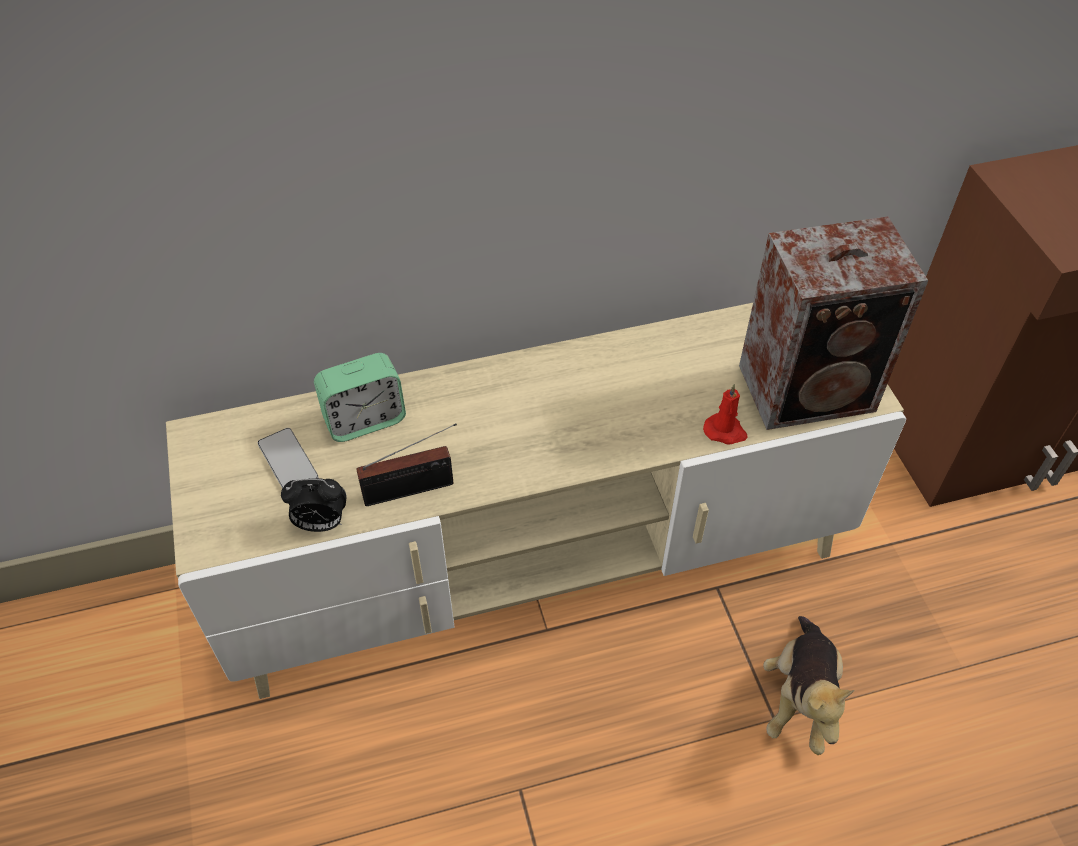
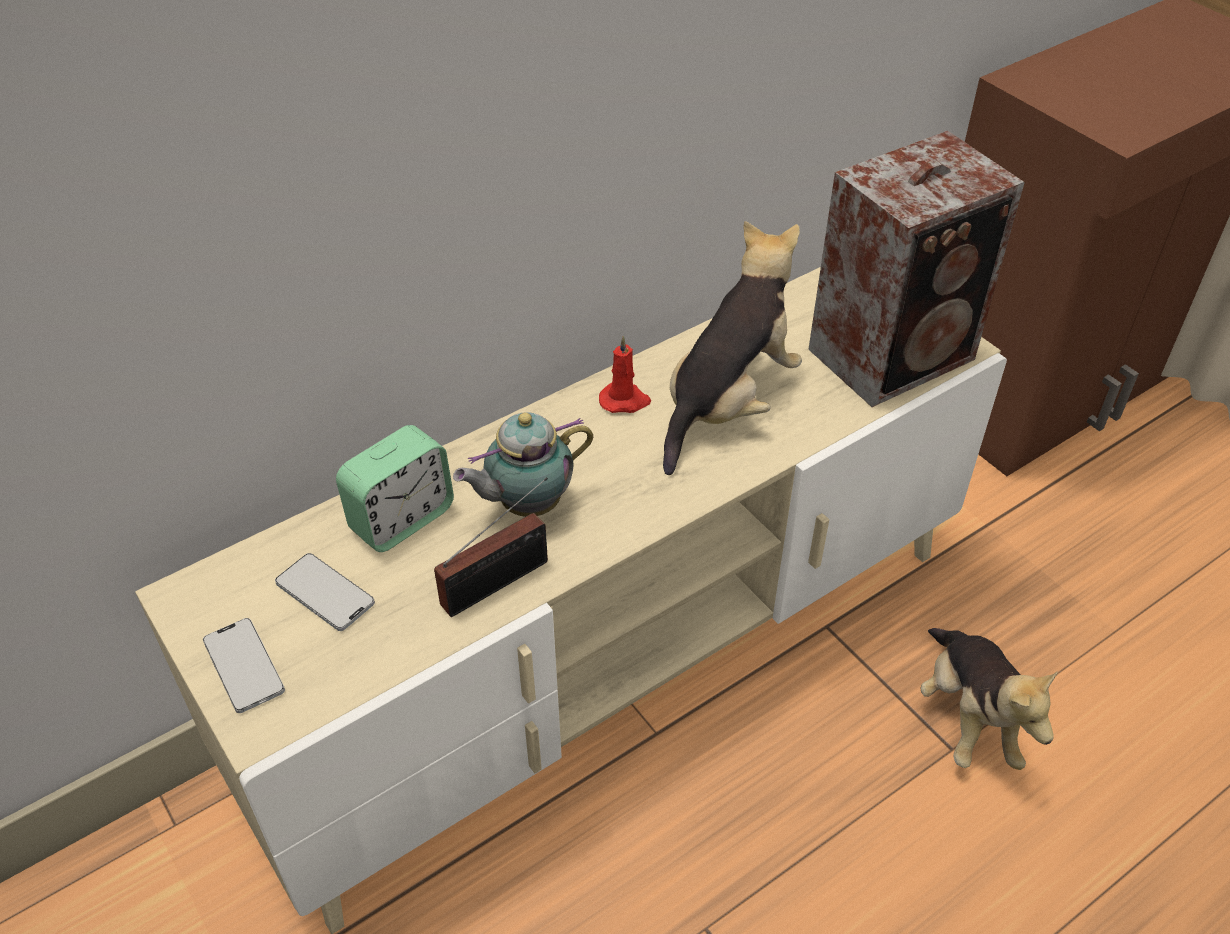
camera: 20 degrees left, 5 degrees down
(212, 499) = (244, 666): none -> phone
(320, 523) = (402, 654): alarm clock -> none
(458, 434) = (526, 505): none -> teapot
(651, 394) = (728, 403): none -> plush toy
(725, 431) = (829, 420): red candle -> red candle (625, 400)

